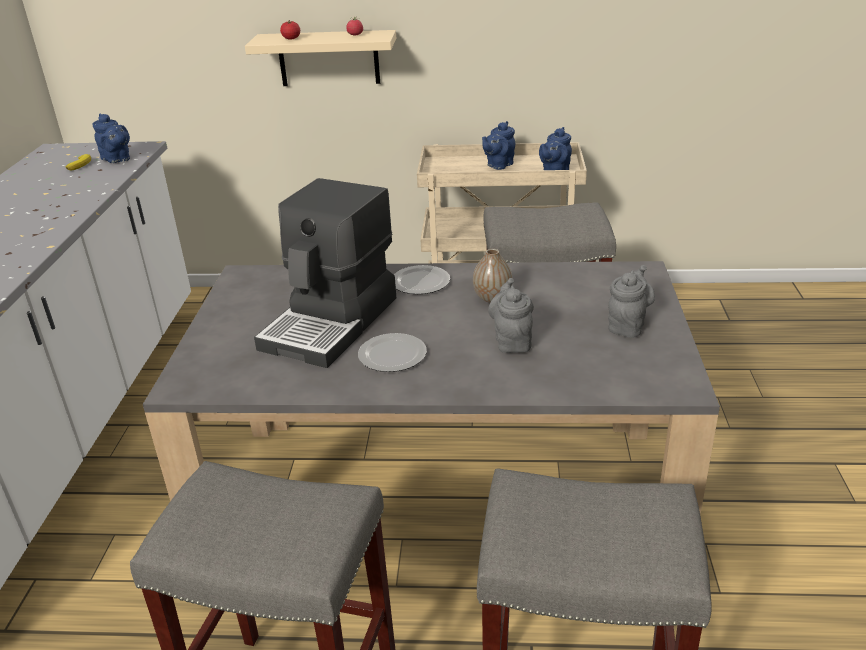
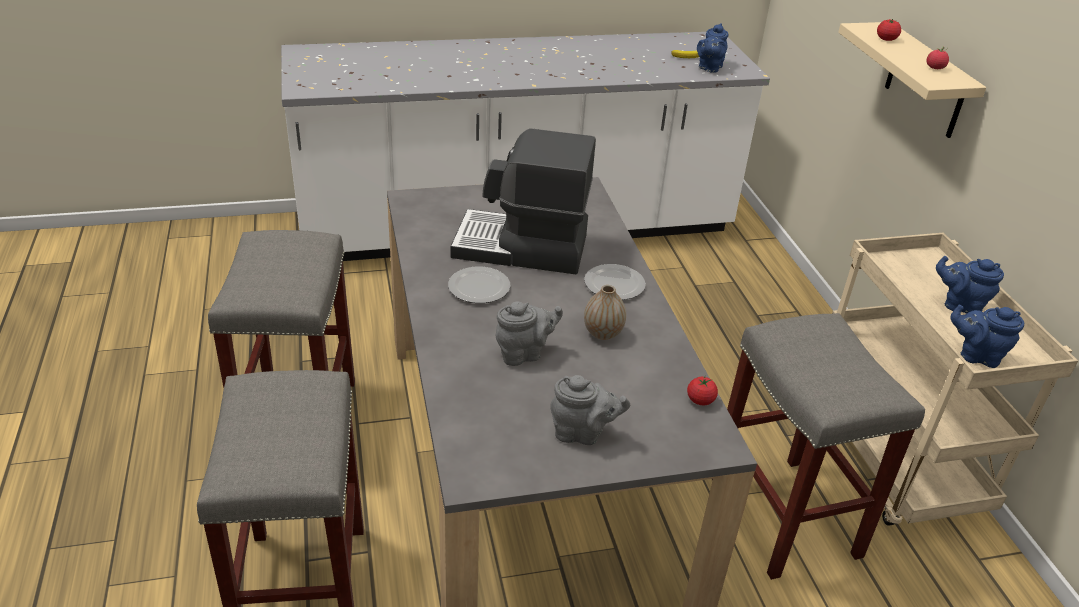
camera: 70 degrees right, 5 degrees up
(591, 269) = (700, 400): none -> tomato

